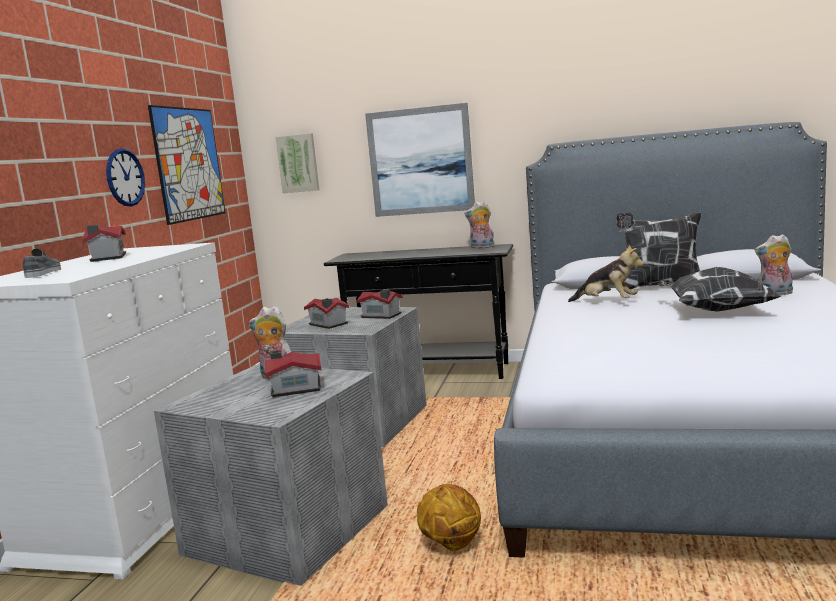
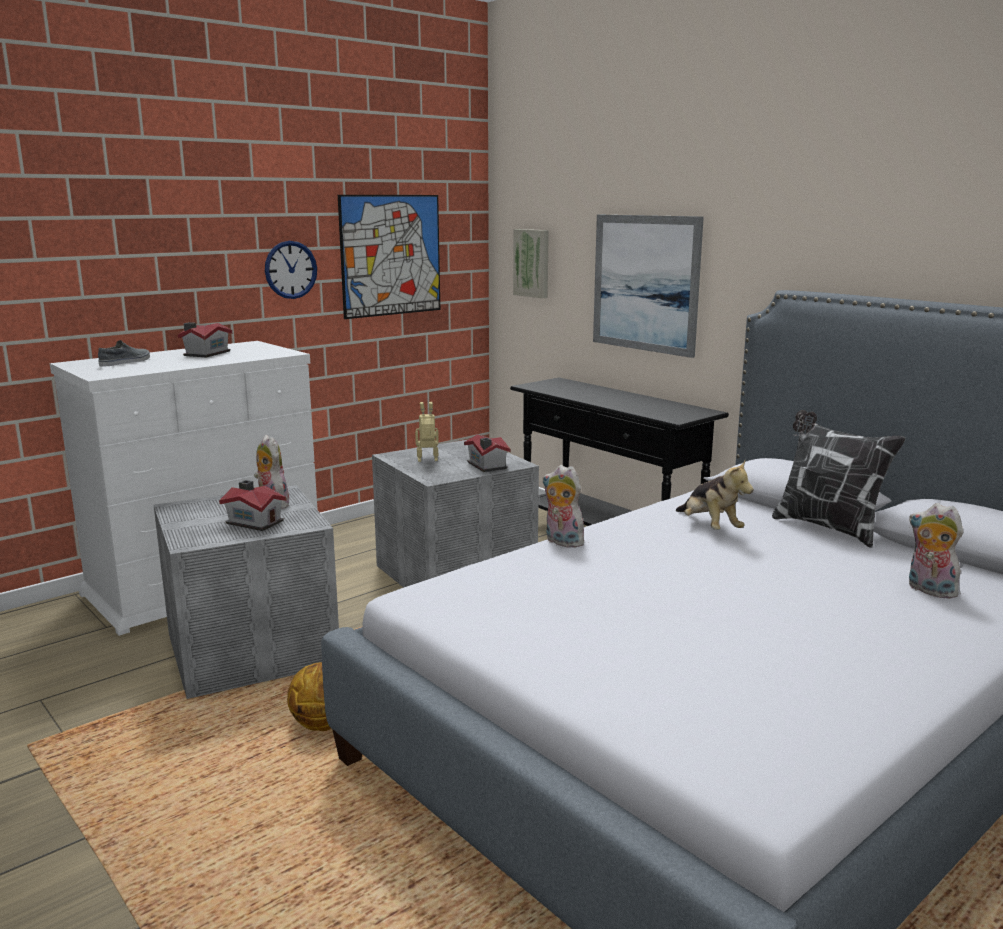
camera: 35 degrees right, 5 degrees up
(328, 324) = (428, 460): toy house -> toy robot
(482, 247) = (680, 409): plush toy -> plush toy (561, 542)
(715, 311) = (781, 585): pillow -> none

